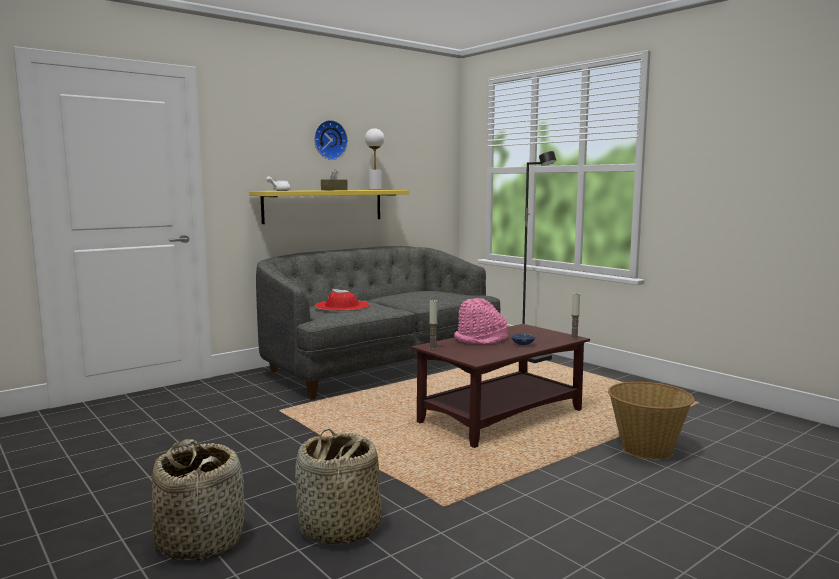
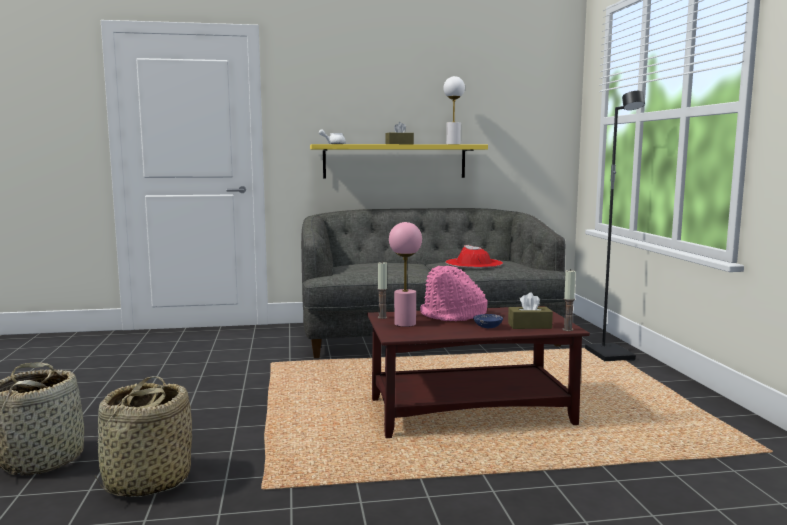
camera: 30 degrees right, 0 degrees up
(329, 140) = (403, 91): wall clock -> none
(342, 306) = (373, 266): red hat -> red hat (474, 263)
(461, 350) = (405, 324): none -> pink table lamp
(546, 339) = (529, 326): none -> brown tissue box
(647, 449) = (594, 491): basket -> none

